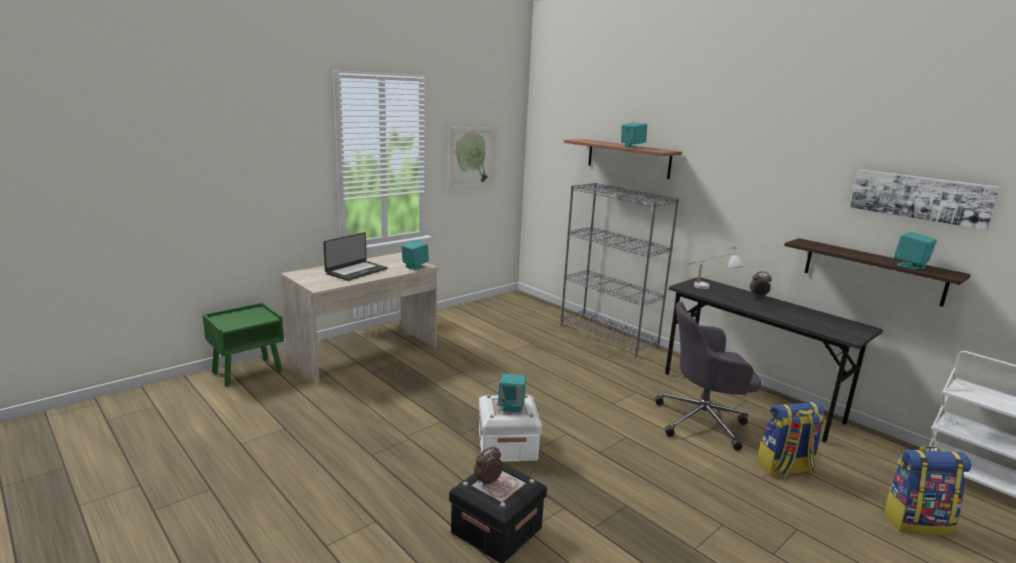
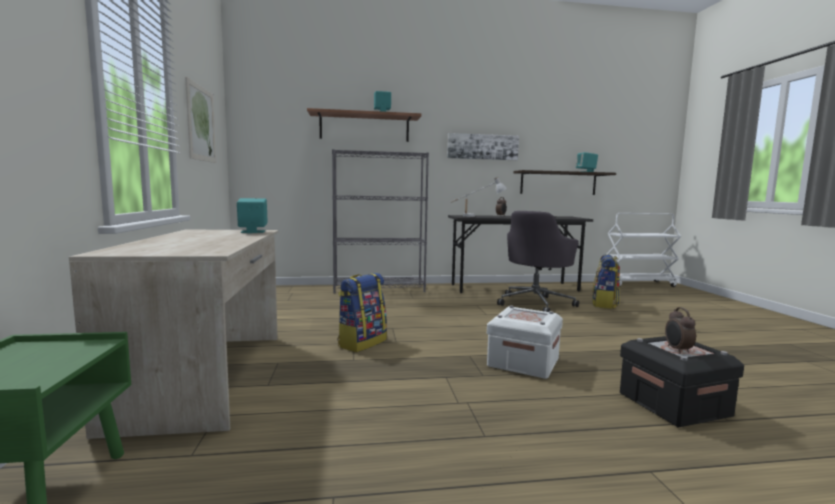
camera: 55 degrees left, 10 degrees down
(356, 271) = (198, 240): laptop -> none
(511, 406) = (527, 314): turquoise speaker -> none
(916, 522) = (667, 301): backpack -> backpack (362, 343)
(920, 197) = (575, 134): picture -> picture (482, 147)

